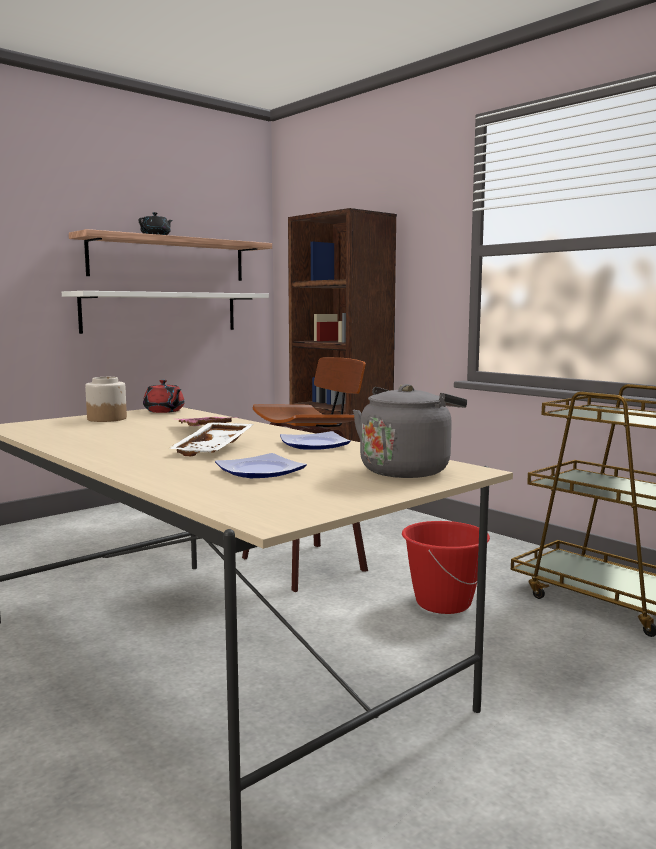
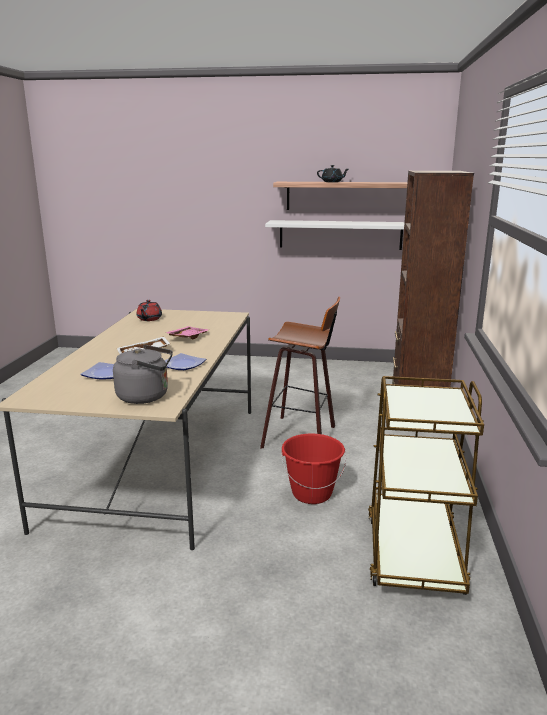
camera: 50 degrees right, 10 degrees up
(107, 419) = (187, 316): jar -> none
(164, 411) = (226, 316): red teapot -> red teapot (149, 319)

